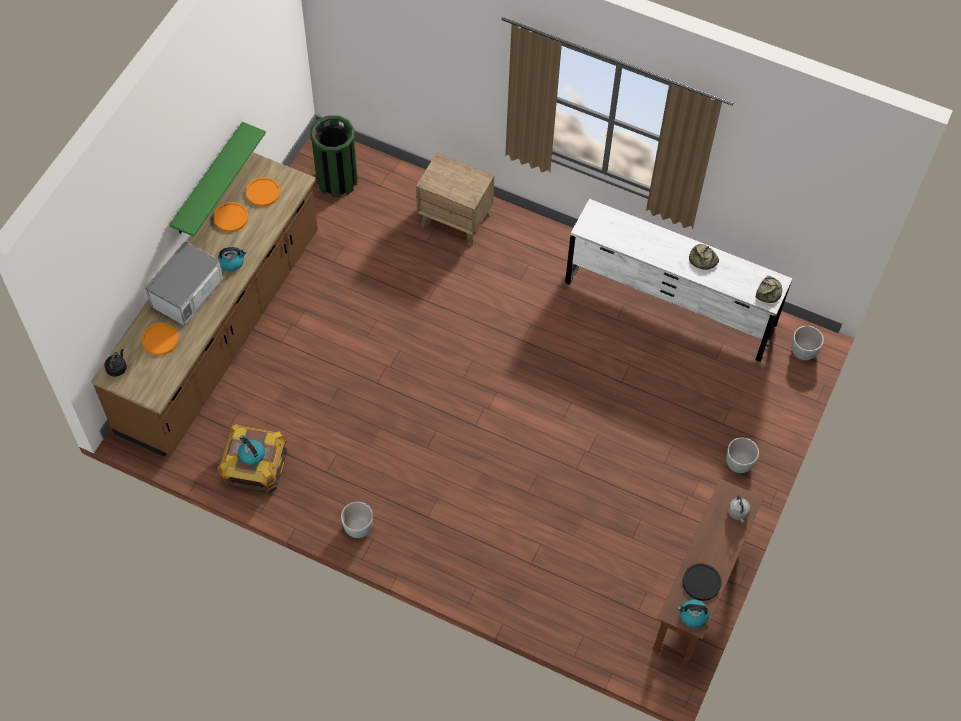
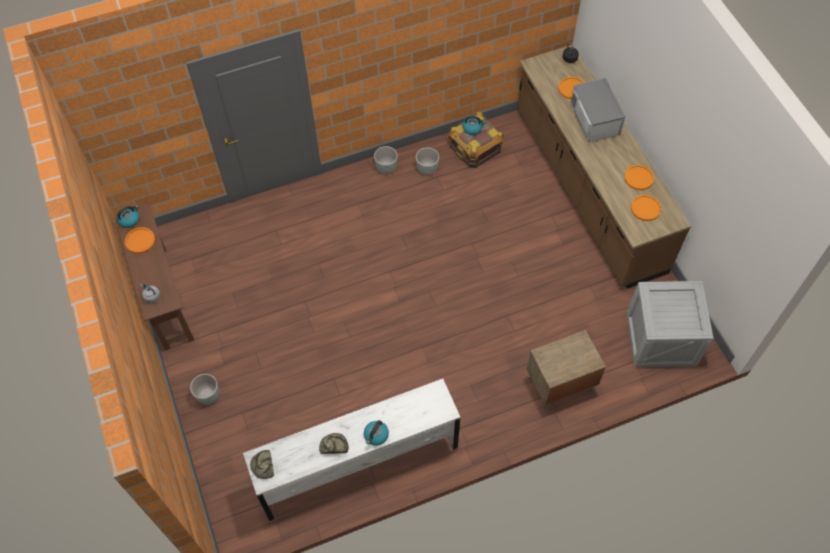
camera: 135 degrees right, 0 degrees up
(208, 180) = (669, 160): green shelf -> none
(232, 262) = (599, 156): kettle -> kettle (376, 435)
(337, 180) = (662, 337): green trash can -> crate
(701, 582) = (140, 241): black plate -> orange plate
(803, 351) = (233, 520): grey planter -> grey planter (427, 169)

